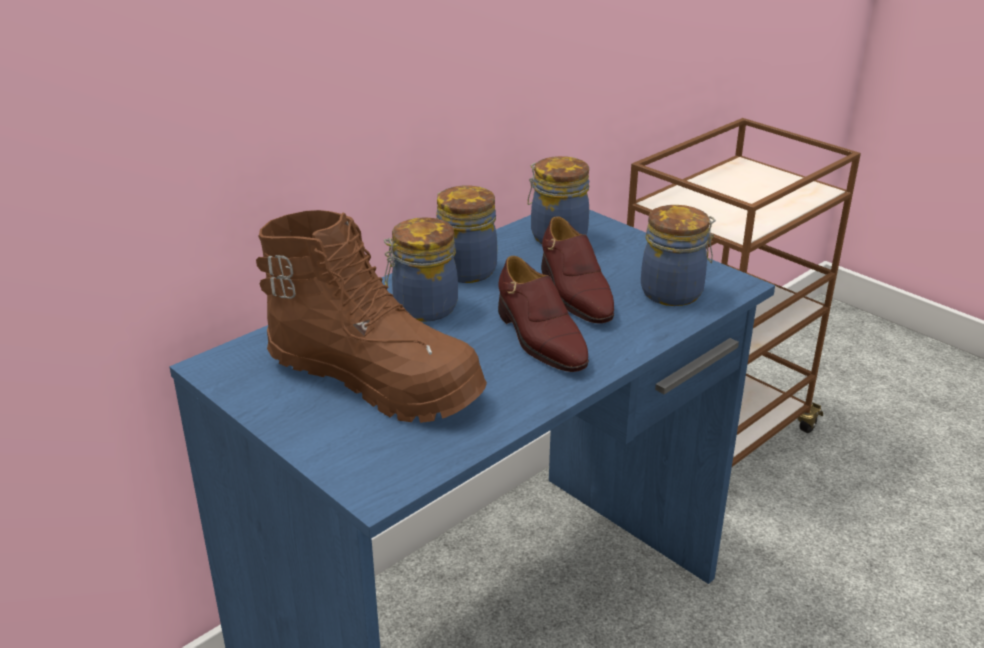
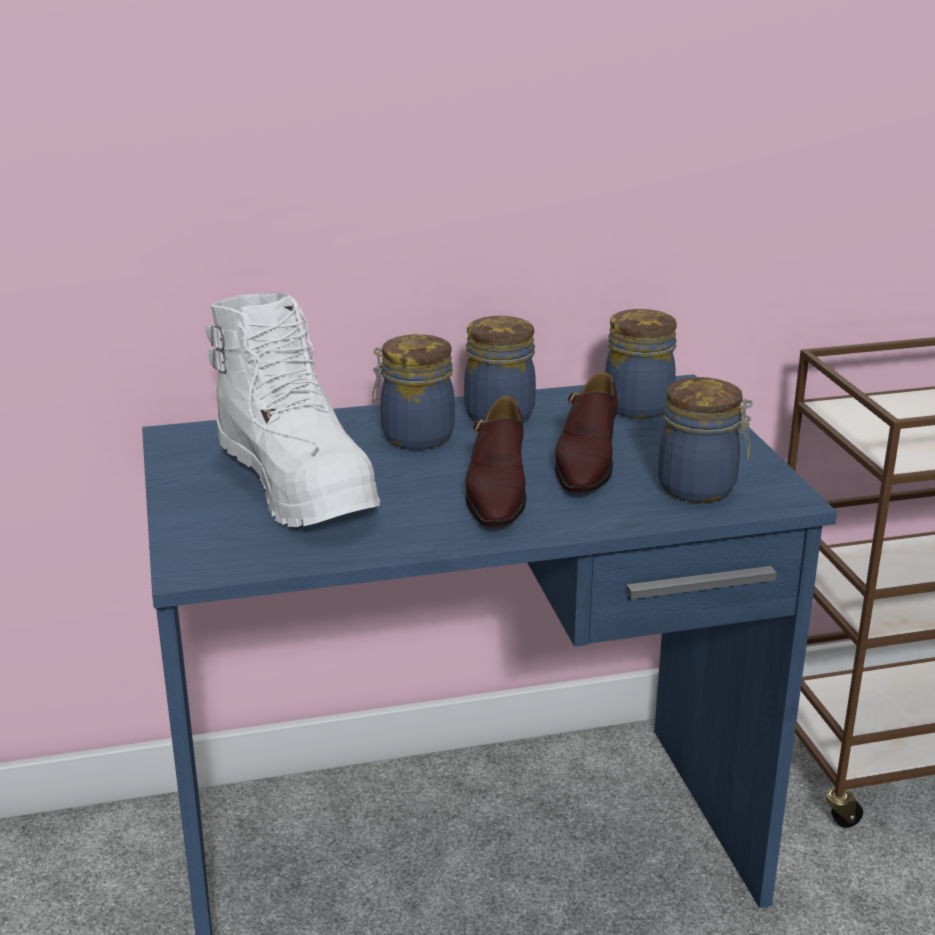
camera: 30 degrees right, 5 degrees down
(377, 380) = (298, 484): brown boot -> white boot

